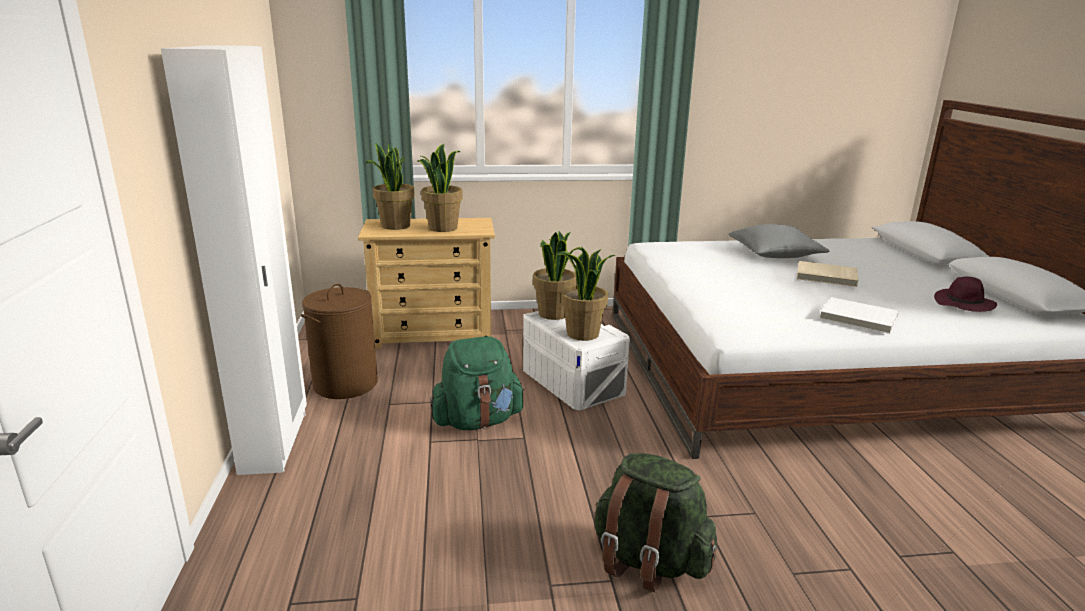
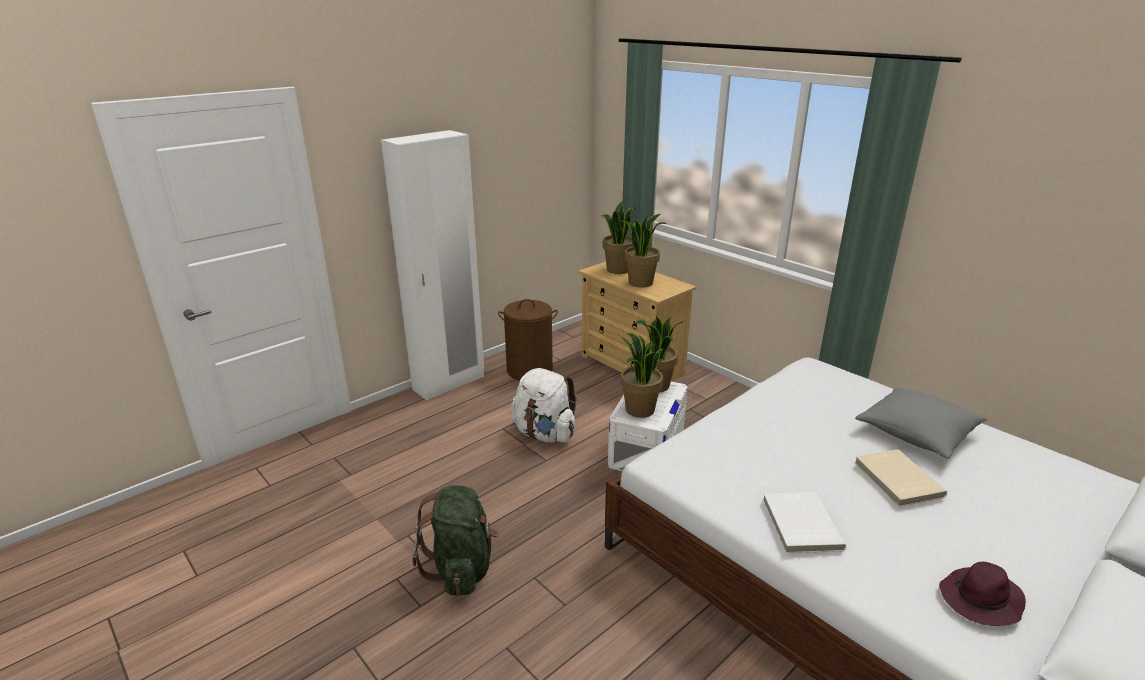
camera: 55 degrees right, 5 degrees up
(477, 421) = (544, 434): green backpack -> white backpack

